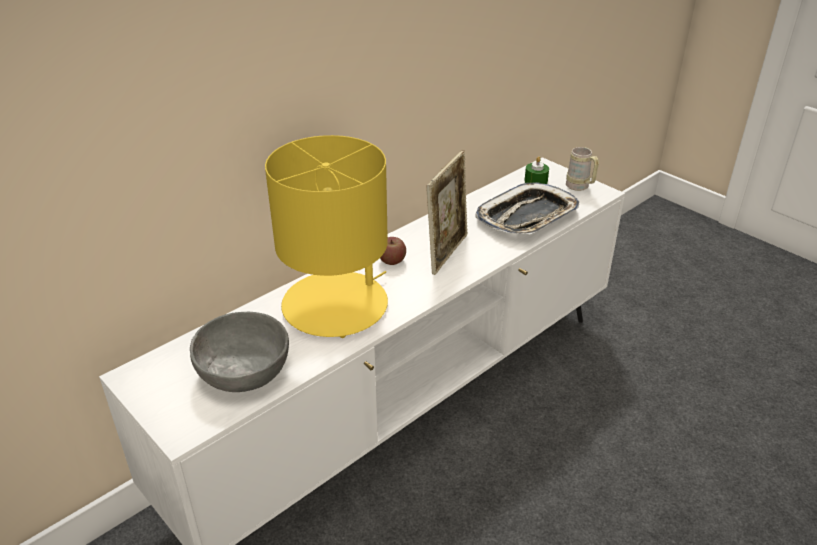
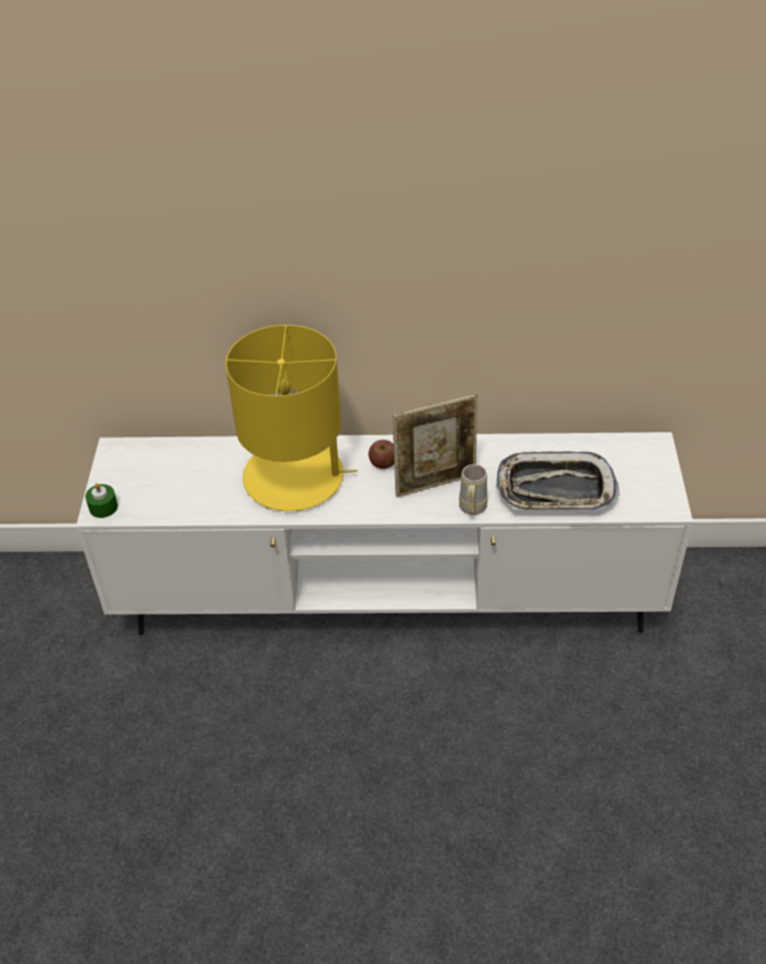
camera: 45 degrees right, 10 degrees up
(244, 371) = (178, 491): grey bowl -> none
(535, 181) = (621, 456): green candle -> green candle (103, 507)
(580, 187) = (655, 489): beige mug -> beige mug (471, 510)

